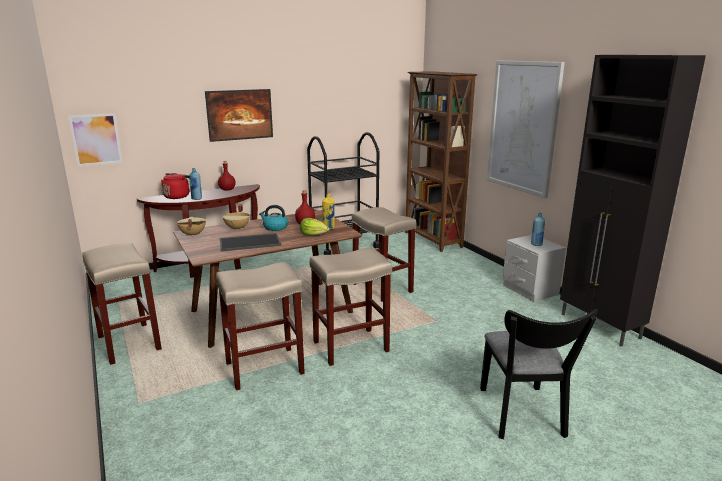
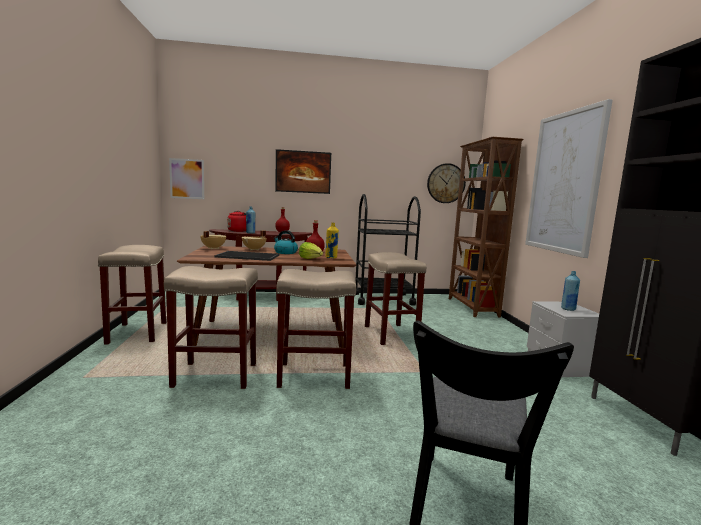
camera: 20 degrees right, 10 degrees down
(392, 110) = (446, 183): none -> wall clock

